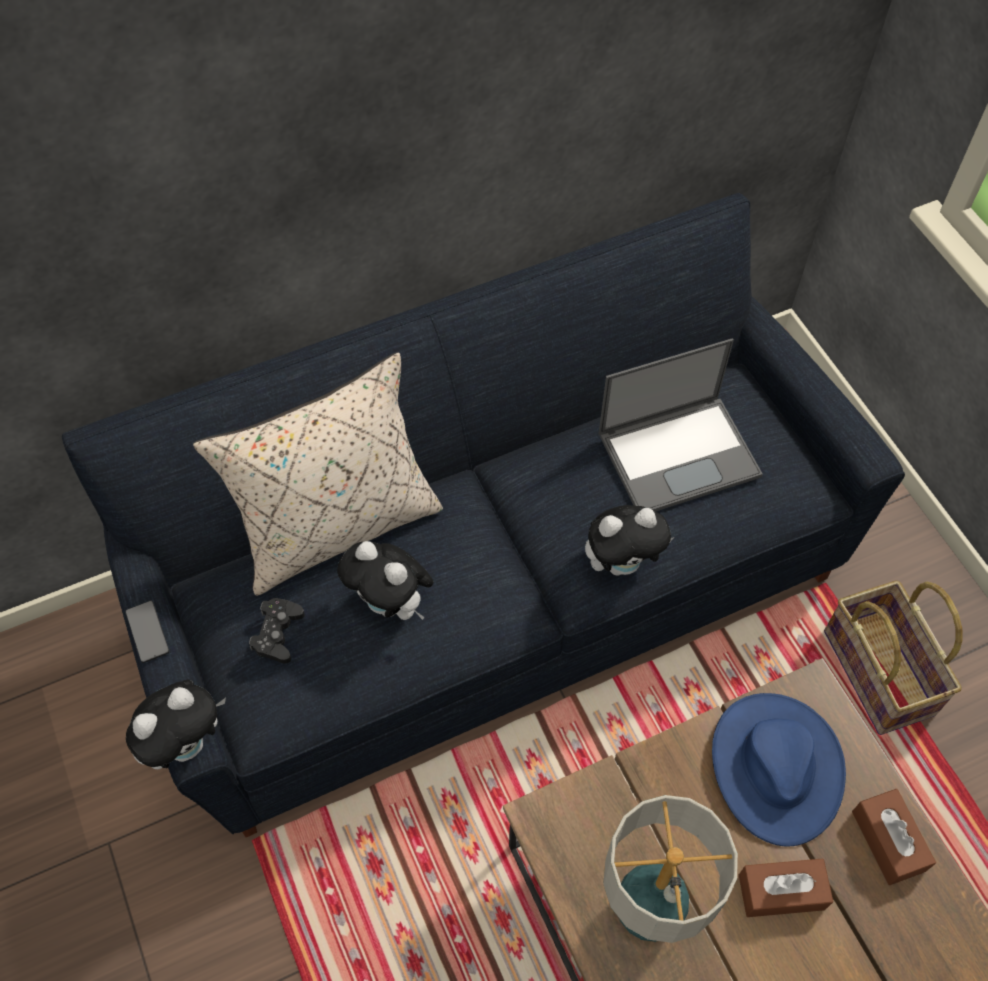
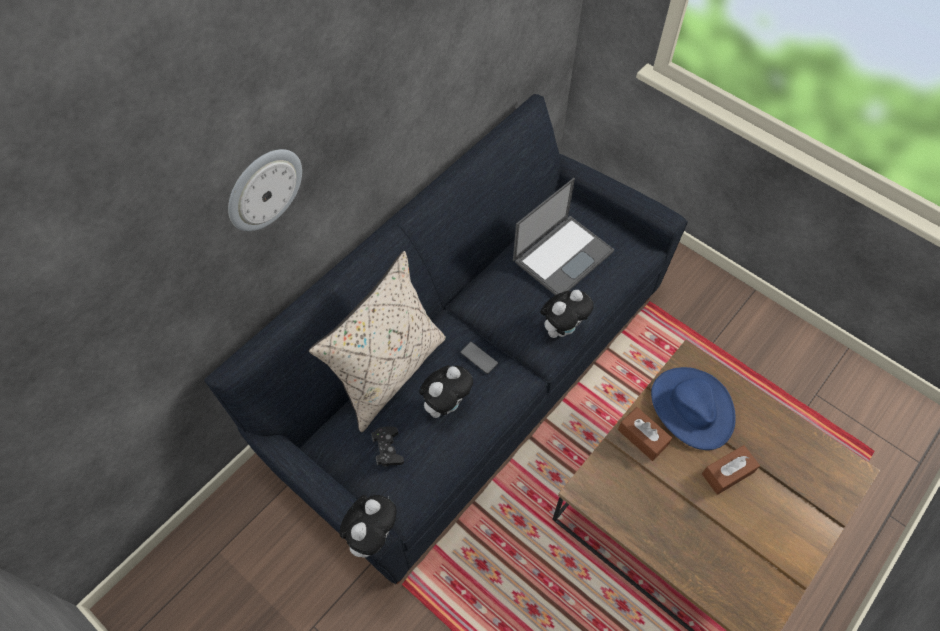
camera: 25 degrees left, 0 degrees up
(147, 632) = (310, 480): phone -> phone (479, 358)
(197, 186) = (263, 189): none -> wall clock
(391, 604) = (446, 404): plush toy -> plush toy turned 60 degrees counterclockwise
(648, 913) = (666, 516): table lamp -> none
(880, 672) = (700, 338): basket -> none
(888, 841) = (766, 422): brown tissue box -> brown tissue box (642, 437)

